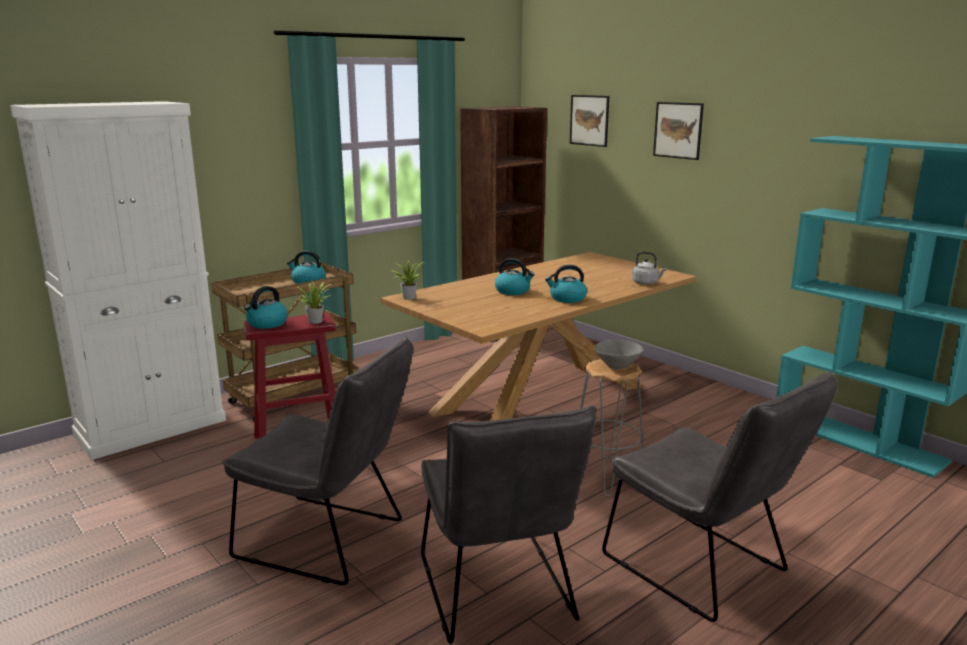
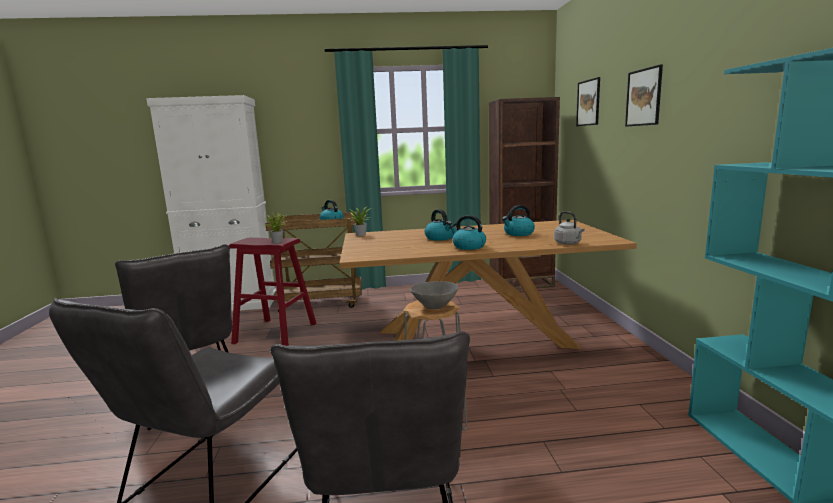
camera: 35 degrees right, 5 degrees down
(267, 324) = (252, 240): kettle -> kettle (518, 233)

